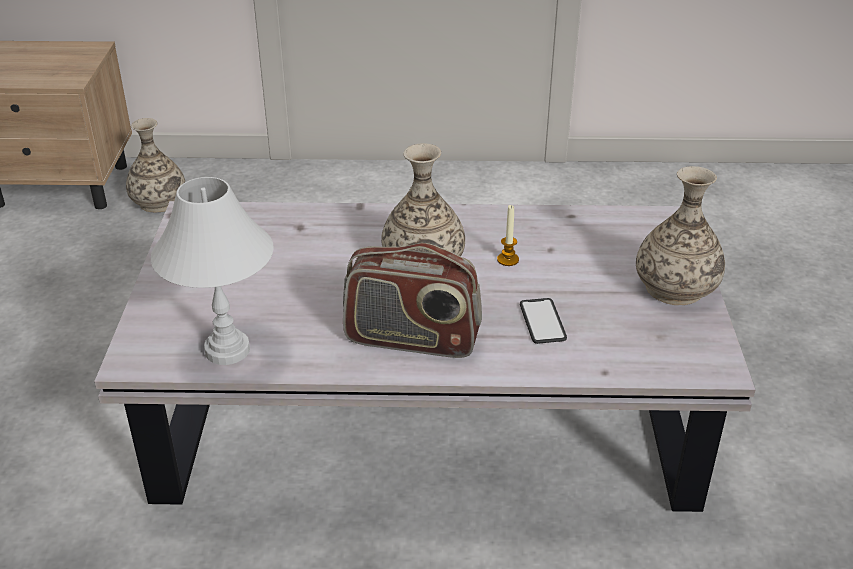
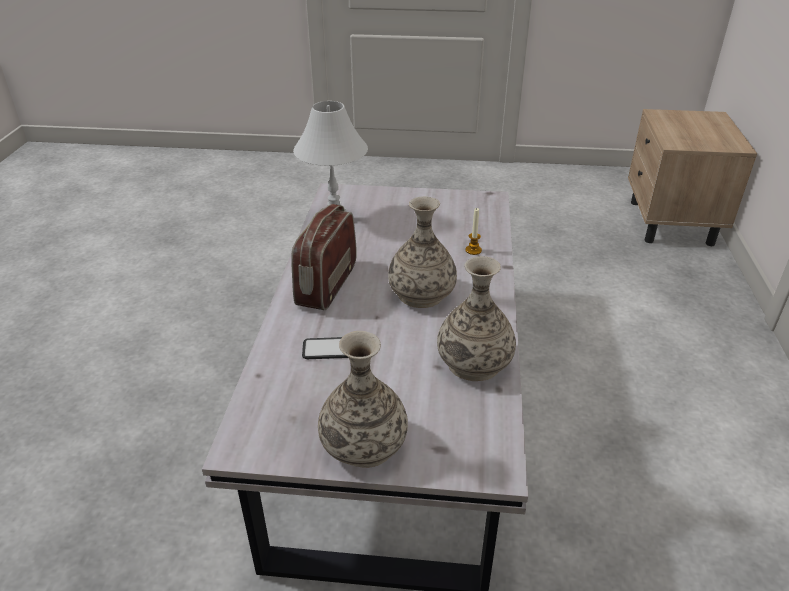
camera: 95 degrees right, 0 degrees up
(159, 202) = (664, 264): vase -> vase (473, 362)
(508, 260) = (422, 339): candle -> candle (473, 250)

